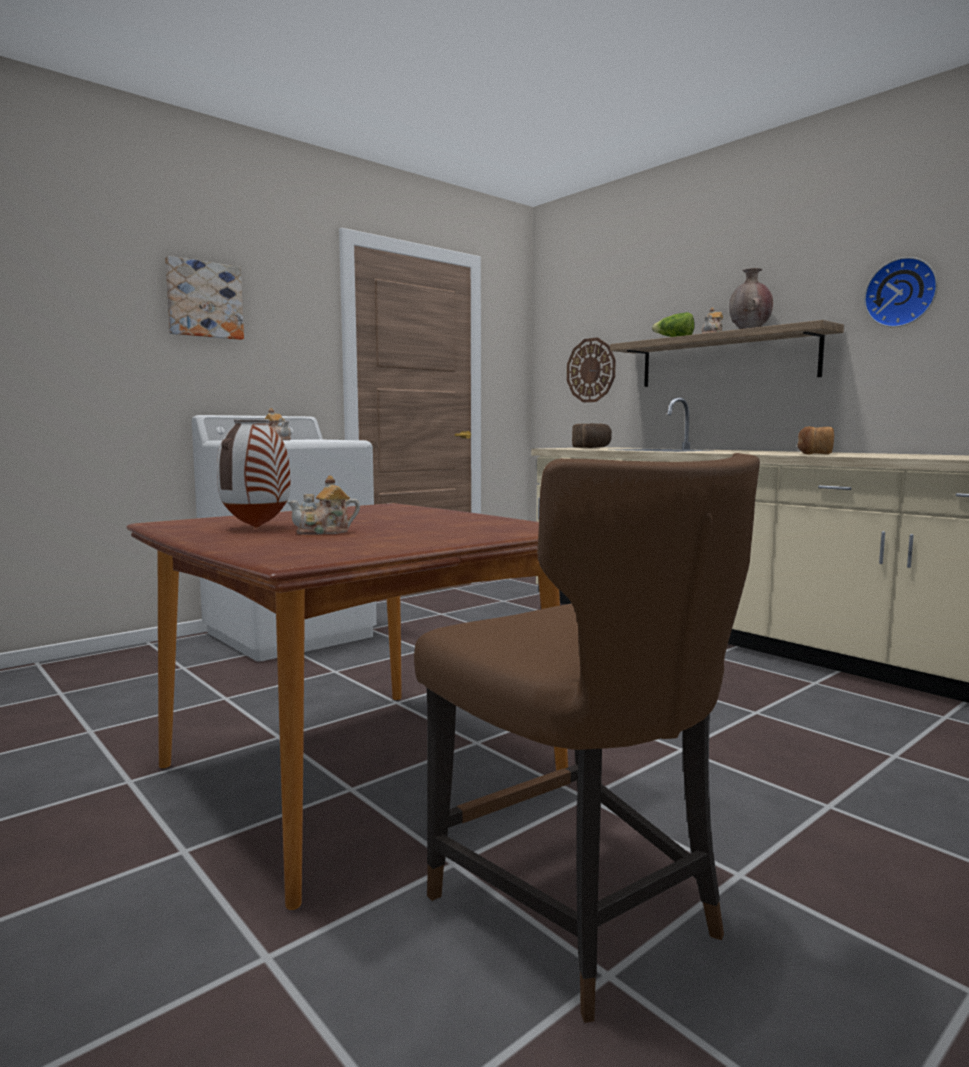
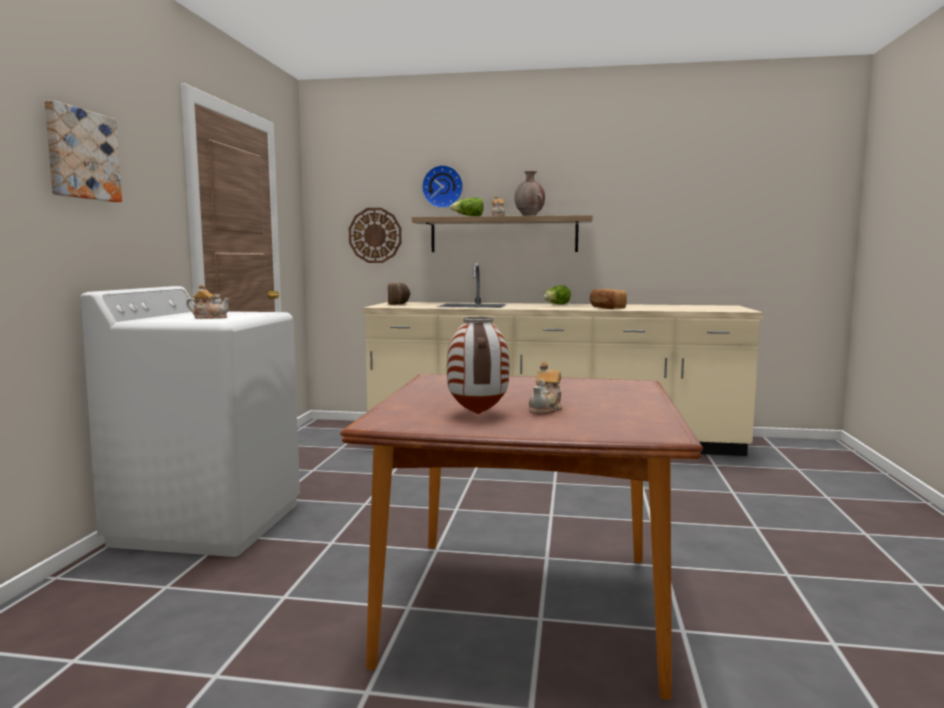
camera: 40 degrees left, 0 degrees up
(580, 914) = (776, 624): brown chair -> none
(772, 451) = (556, 304): none -> lettuce
(901, 293) = (627, 200): wall clock -> wall clock (443, 187)

